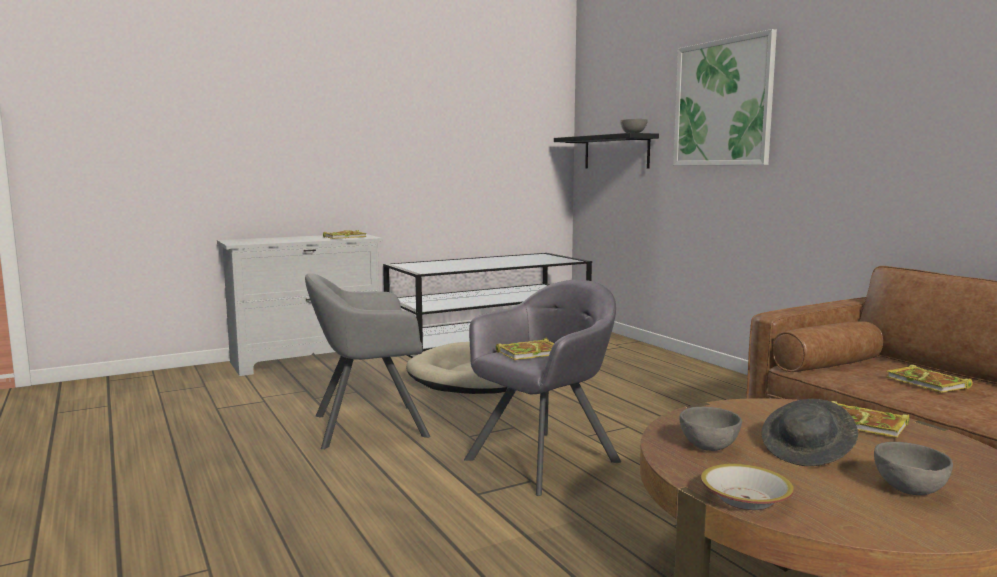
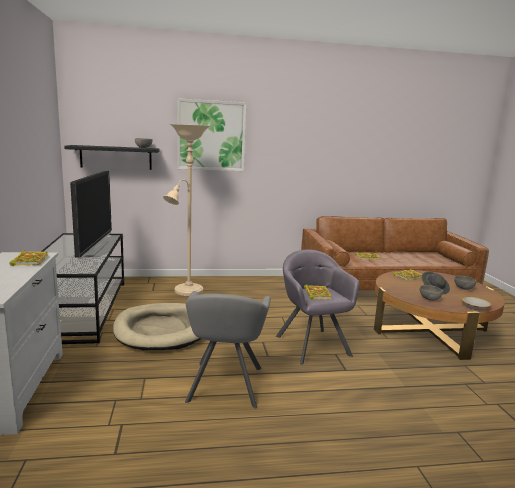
camera: 70 degrees left, 5 degrees up
(507, 263) = (92, 248): none -> television
(621, 364) = (186, 292): none -> beige floor lamp

